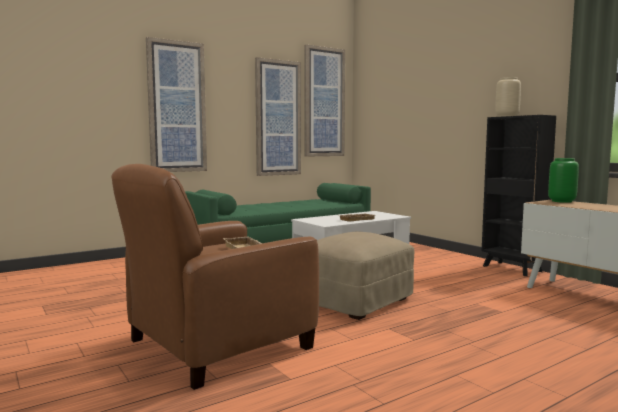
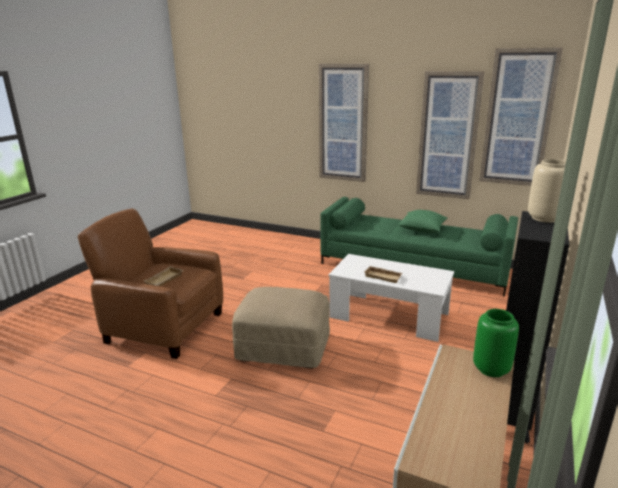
camera: 60 degrees right, 15 degrees up
(286, 204) = (422, 229): none -> green pillow

